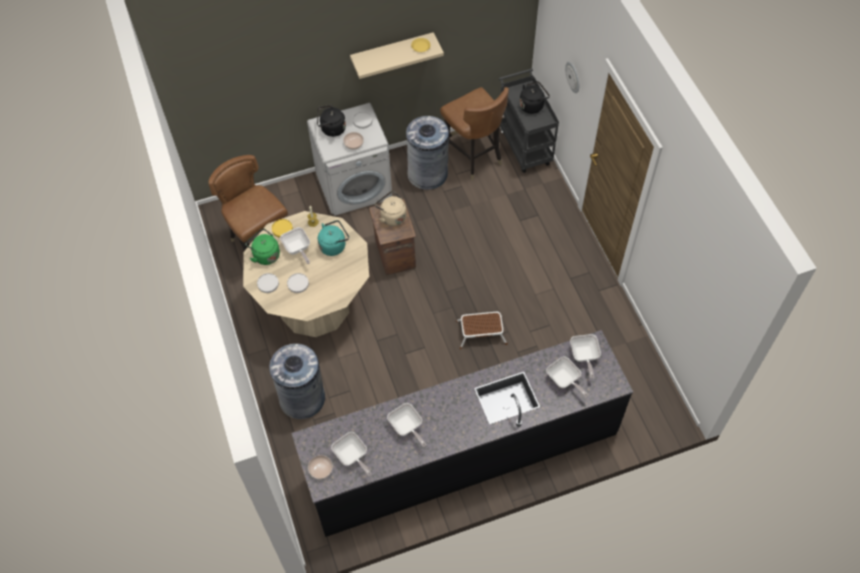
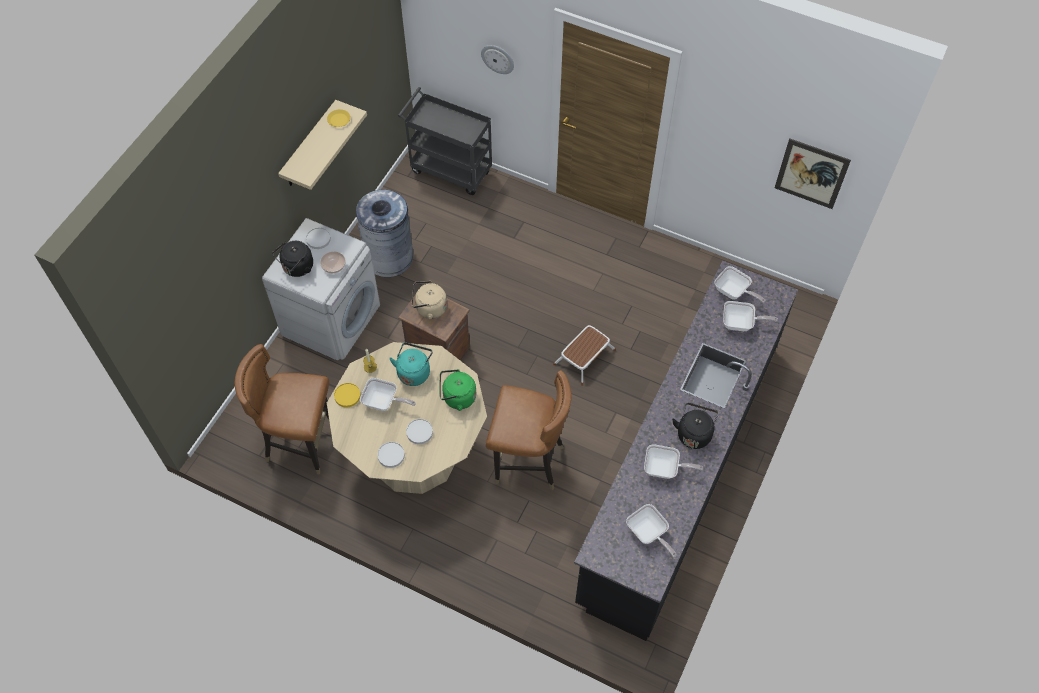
camera: 45 degrees left, 0 degrees up
(265, 255) = (358, 432): green kettle -> green kettle (457, 398)
(302, 398) = (494, 543): grey trash can -> none
(321, 469) = (634, 568): bowl -> none
(352, 457) = (648, 534): frying pan -> frying pan turned 45 degrees clockwise
(473, 157) = (414, 213): brown chair -> brown chair (528, 462)
(532, 105) = (449, 121): black kettle -> black kettle (694, 433)
(709, 313) = (811, 173): none -> picture

